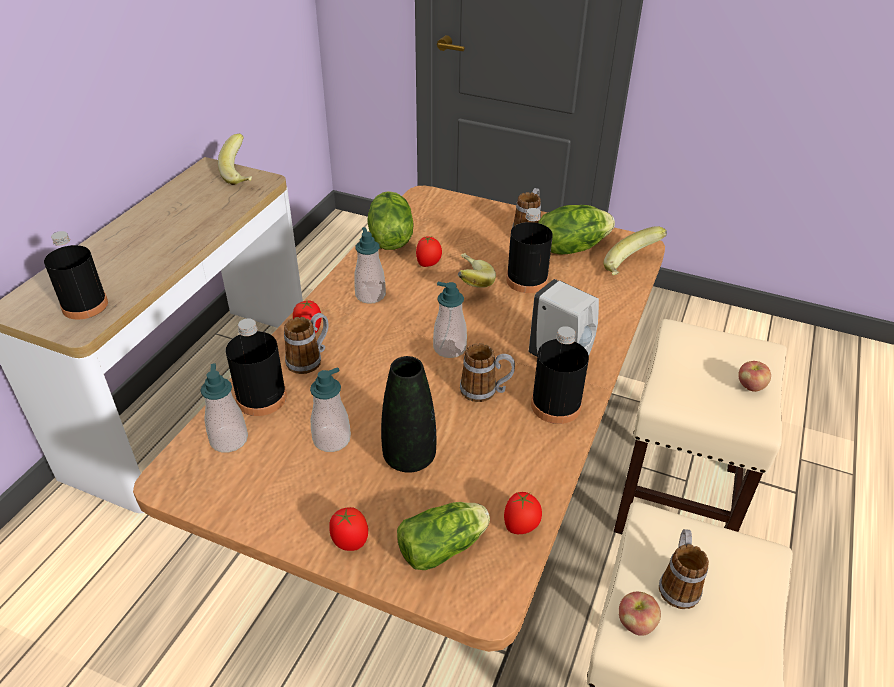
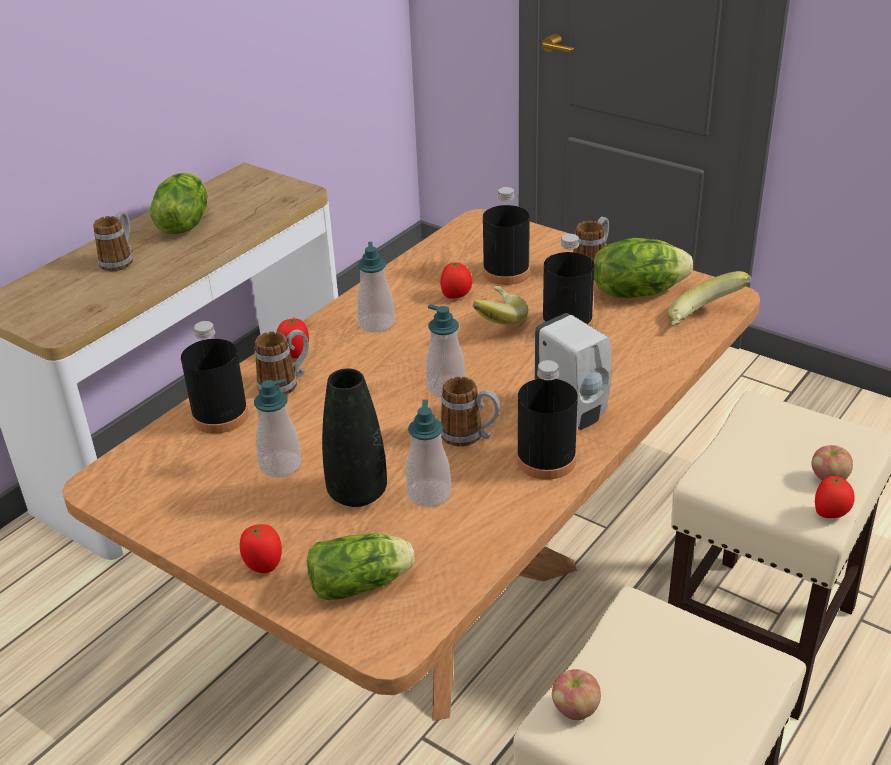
camera: 15 degrees right, 5 degrees down
(85, 305) = (69, 307): black bottle -> black bottle (506, 272)
(229, 440) = (173, 453): soap dispenser -> soap dispenser (429, 494)
(242, 174) = (279, 184): banana -> none
(389, 238) = (421, 265): lettuce -> lettuce (183, 224)
(521, 527) = (454, 576): tomato -> tomato (830, 514)
(678, 583) = (644, 677): mug -> mug (120, 260)

